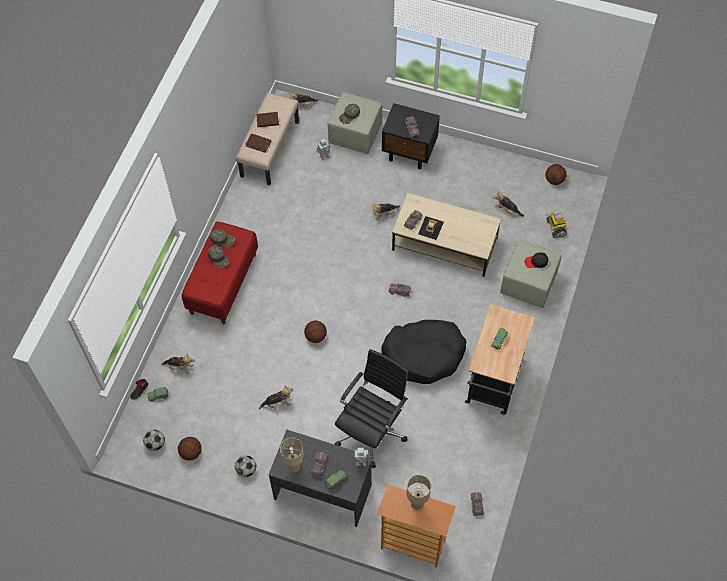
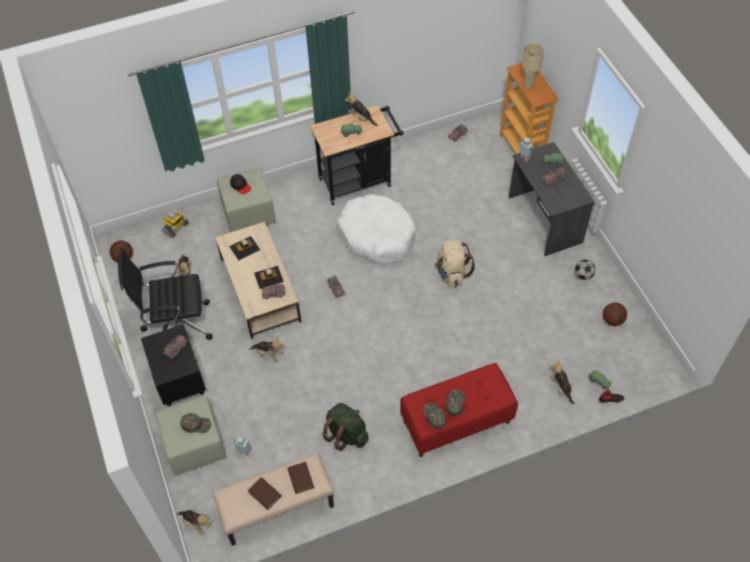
camera: 130 degrees left, 5 degrees down
(155, 444) = (634, 349): football -> none
(278, 403) = (514, 296): plush toy -> plush toy (361, 118)
(280, 216) = (346, 434): none -> green backpack
(294, 467) = (571, 190): beige table lamp -> none
(315, 336) = (434, 315): basketball -> none
(339, 378) = (451, 273): none -> beige backpack
(372, 430) = (469, 224): black office chair -> black office chair (176, 325)
(423, 355) = (377, 235): black dog bed -> white dog bed
(472, 230) = (245, 248): none -> toy car

